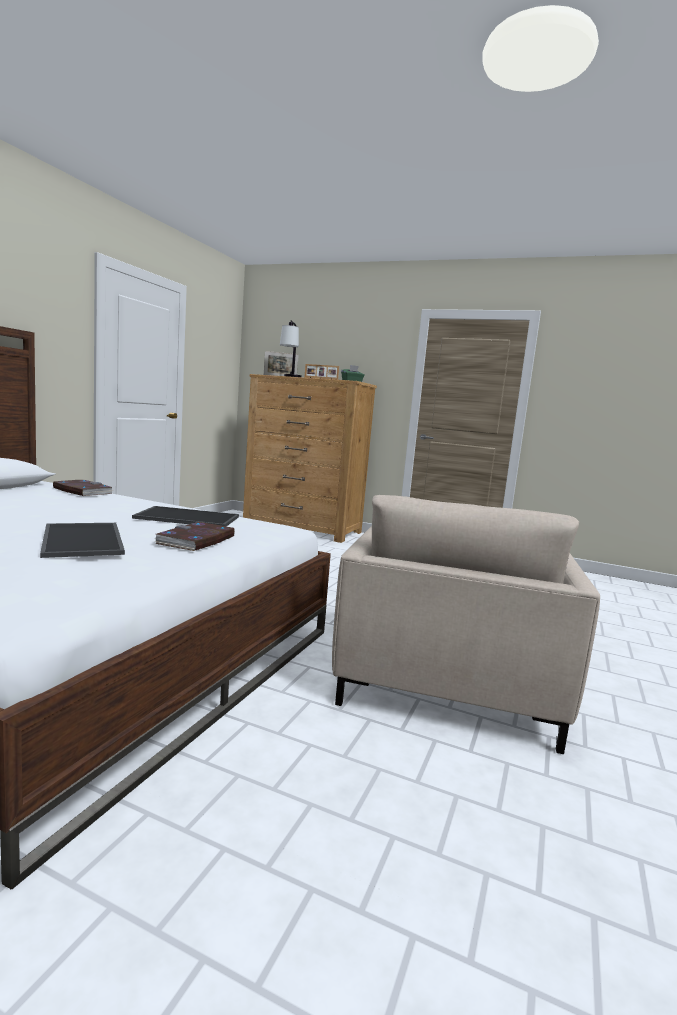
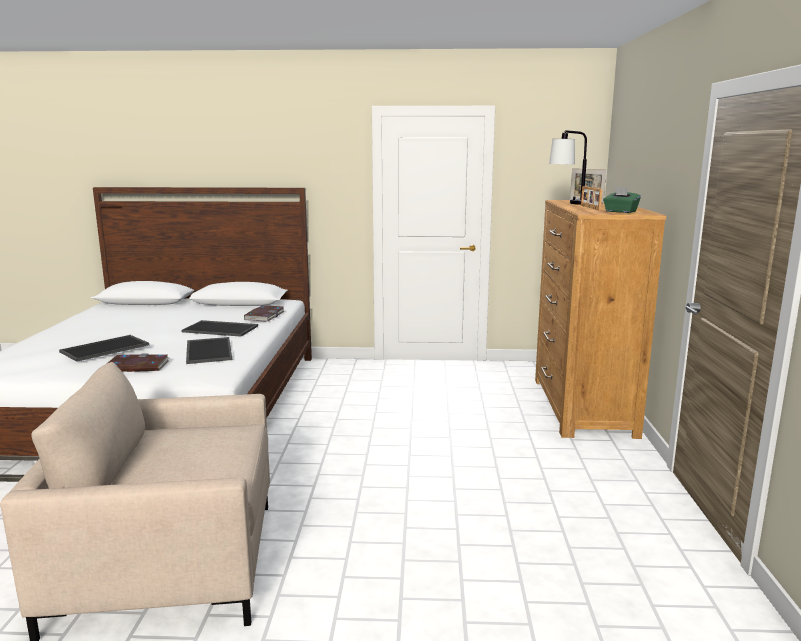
camera: 70 degrees right, 5 degrees up
(100, 505) = (221, 329): none -> tray

